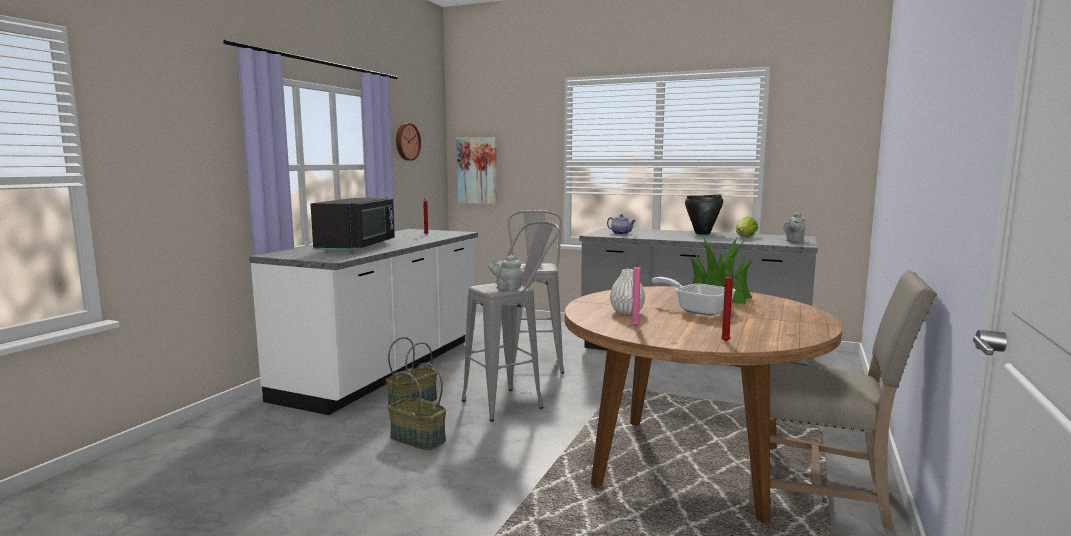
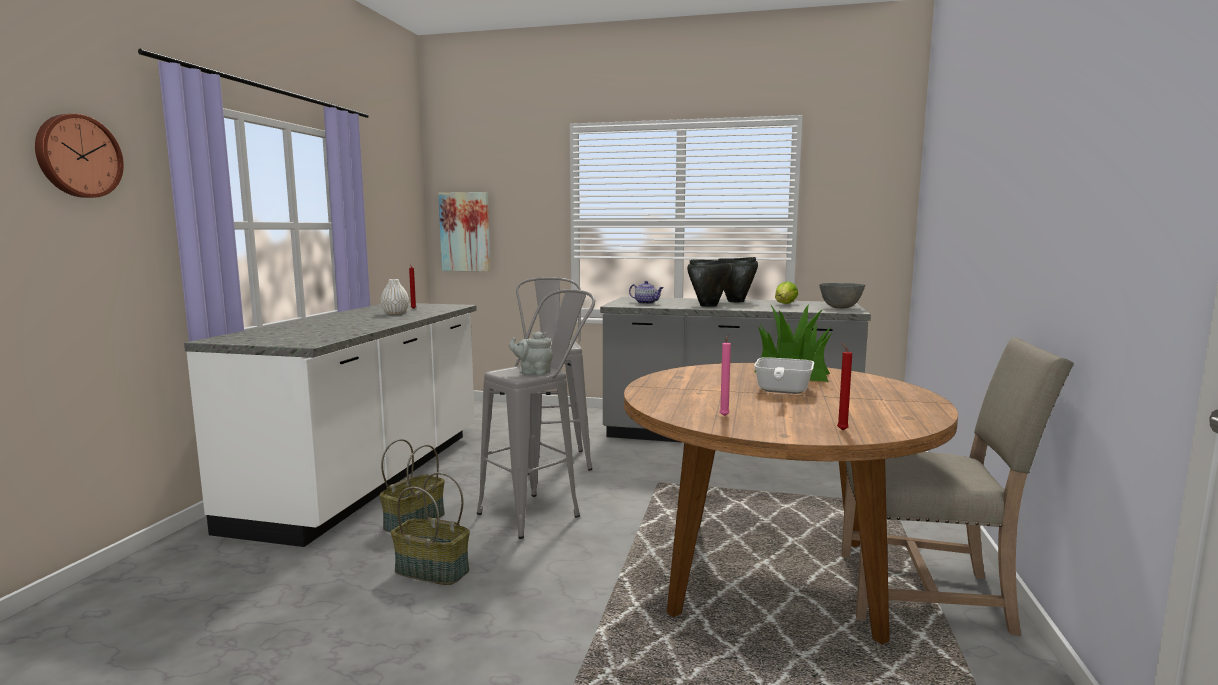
camera: 10 degrees left, 0 degrees up
(358, 247) = (333, 326): black microwave -> none
(406, 141) = (380, 196): wall clock -> wall clock (77, 156)
(626, 312) = (701, 398): white vase -> white vase (395, 313)
(674, 237) = (708, 305): none -> black cooking pot
(697, 310) = (781, 391): frying pan -> frying pan turned 105 degrees counterclockwise
(794, 241) = (840, 308): grey teapot -> grey bowl

